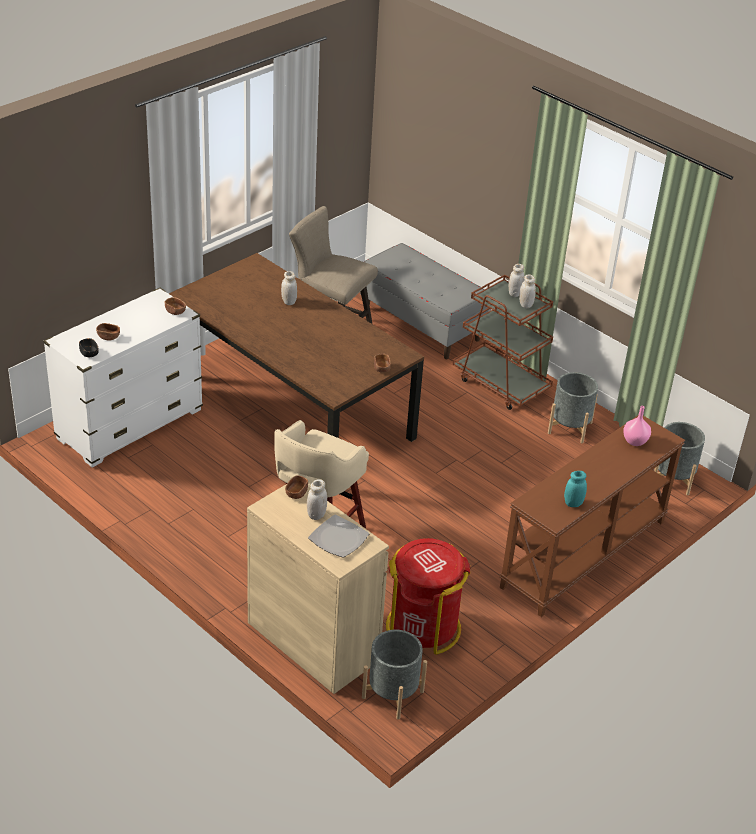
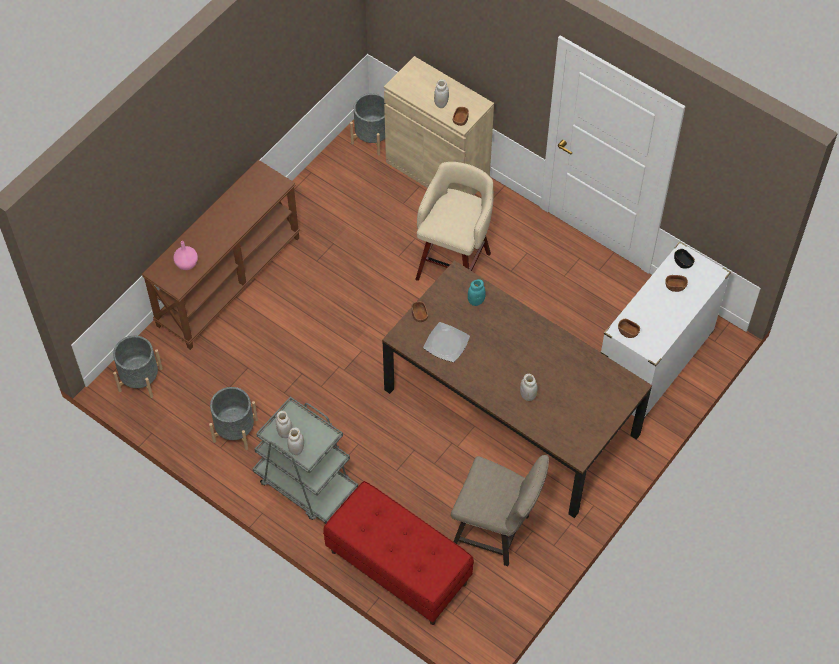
camera: 175 degrees right, 20 degrees up
(338, 539) = (420, 86): plate -> plate (446, 343)
(421, 324) = (398, 567): grey bench -> red bench
(423, 627) = (356, 194): red trash can -> none
(501, 383) = (305, 483): brown cart -> grey cart
(573, 503) = (244, 189): turquoise jar -> turquoise jar (476, 301)

